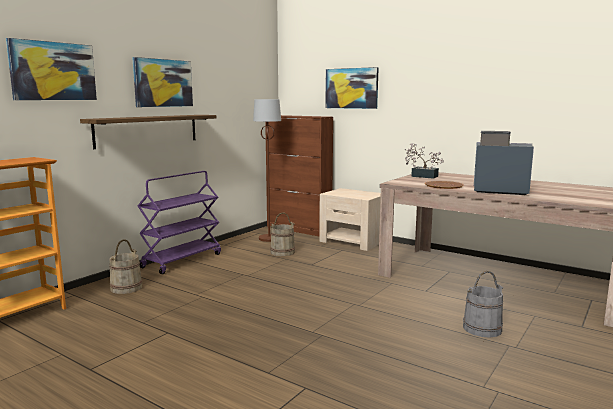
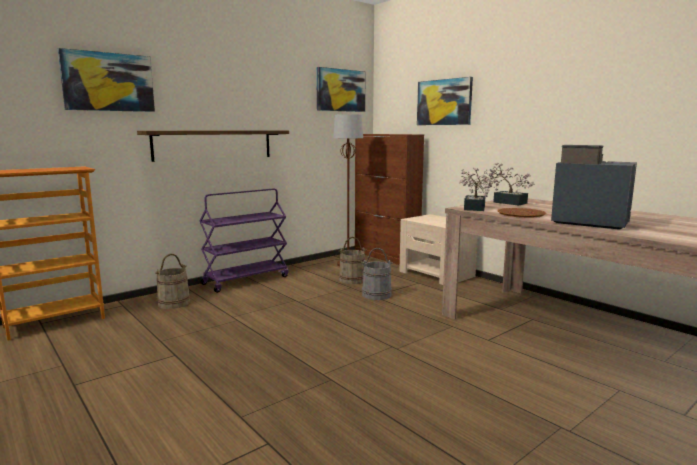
camera: 15 degrees right, 0 degrees up
(163, 83) = (232, 96): picture -> picture (340, 90)
(403, 183) = (473, 209): none -> potted plant
(482, 328) = (535, 397): grey bucket -> grey bucket (376, 294)

